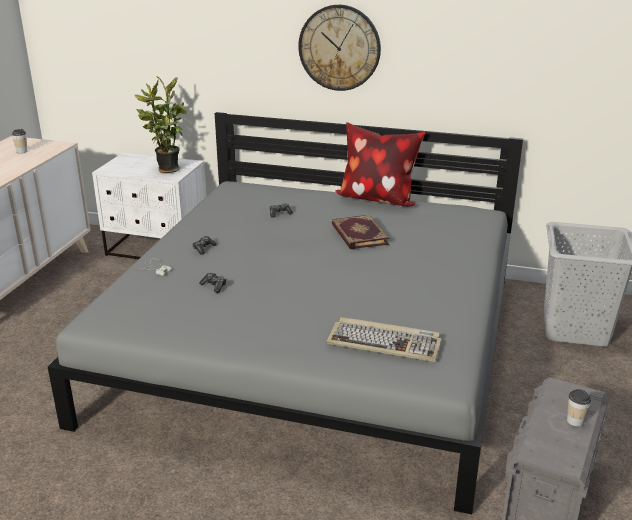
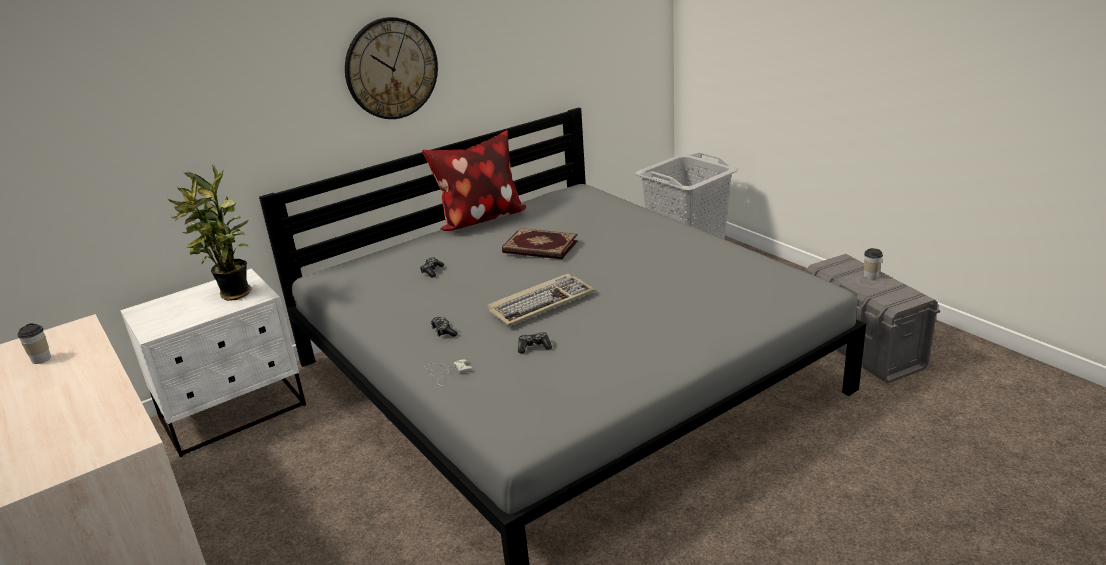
camera: 50 degrees left, 0 degrees up
(385, 343) = (737, 295): keyboard -> keyboard (541, 303)

